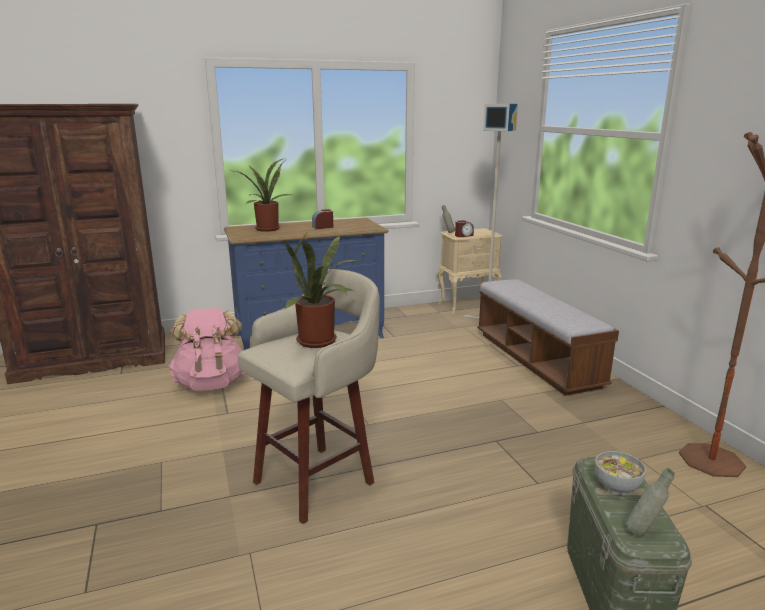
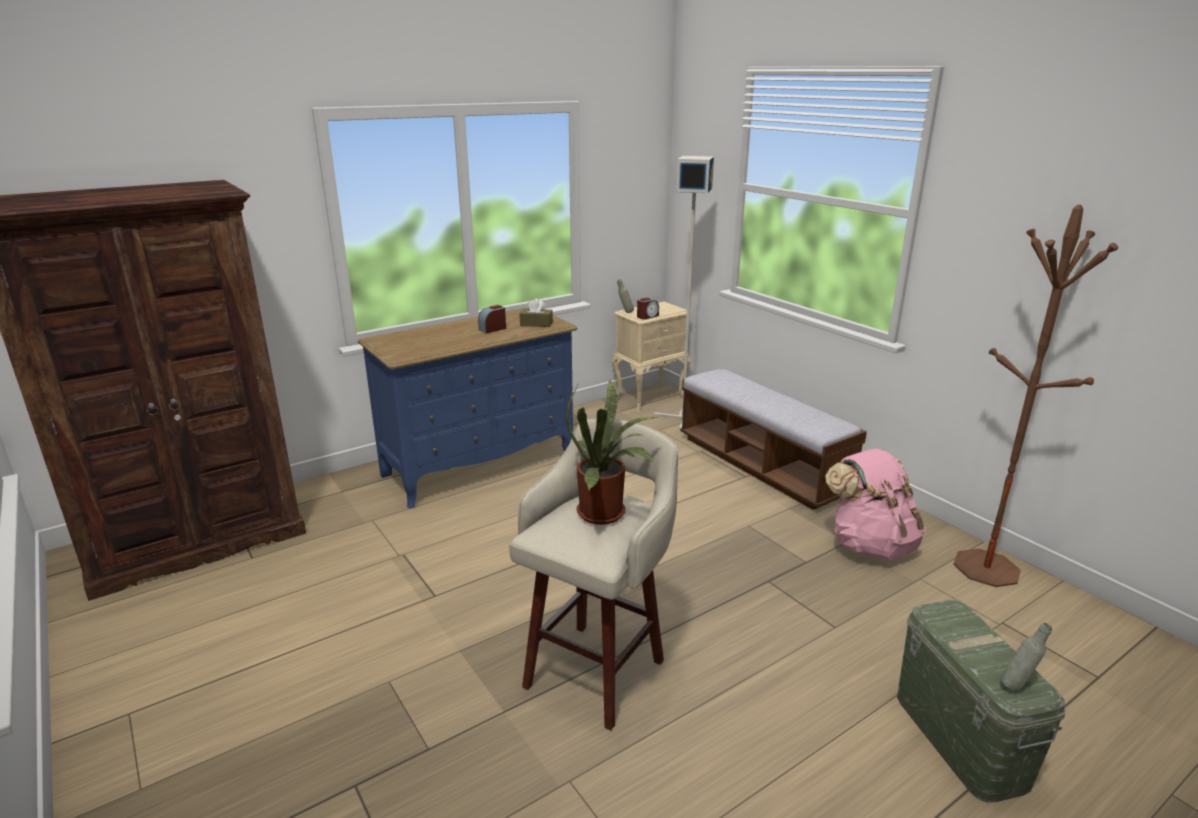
camera: 15 degrees left, 5 degrees up
(211, 383) = (389, 555): pink backpack -> pink backpack (870, 545)
(267, 229) = (421, 338): potted plant -> none
(358, 226) = (536, 324): none -> brown tissue box
(616, 486) = (966, 636): bowl -> none

